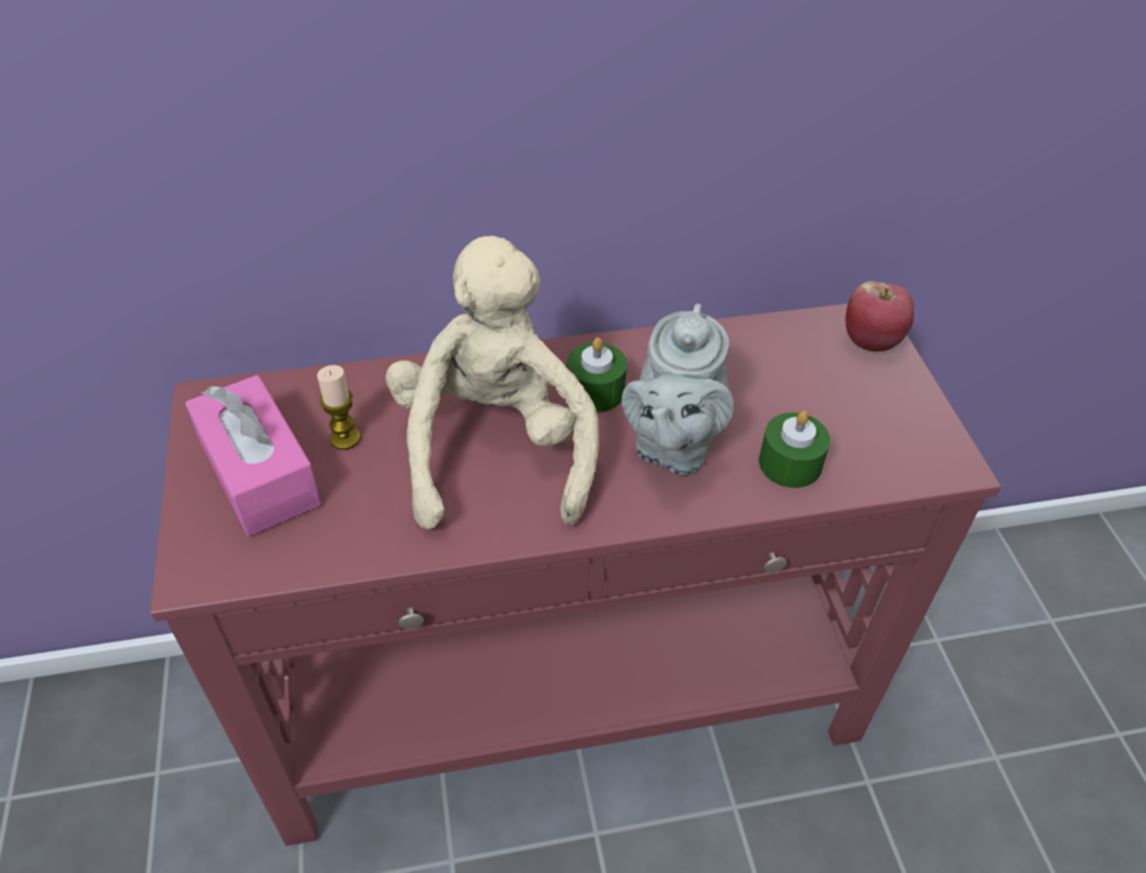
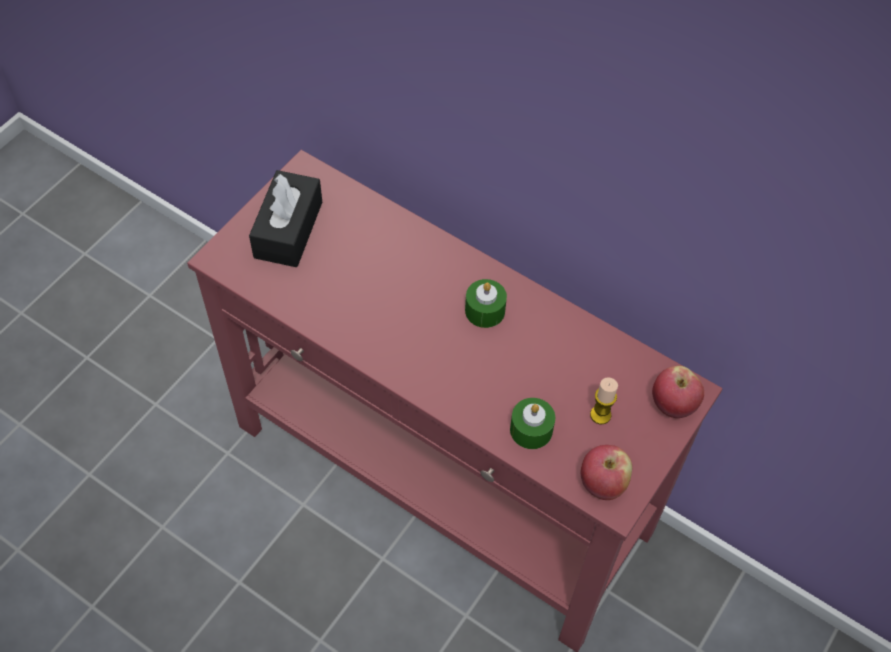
camera: 45 degrees right, 10 degrees up
(259, 473) = (288, 229): pink tissue box -> black tissue box
(345, 438) = (341, 240): candle -> candle (600, 415)
(494, 449) = (400, 302): beige plush toy -> none
(672, 445) = (485, 370): grey teapot -> none
(917, 457) = (602, 484): none -> apple

